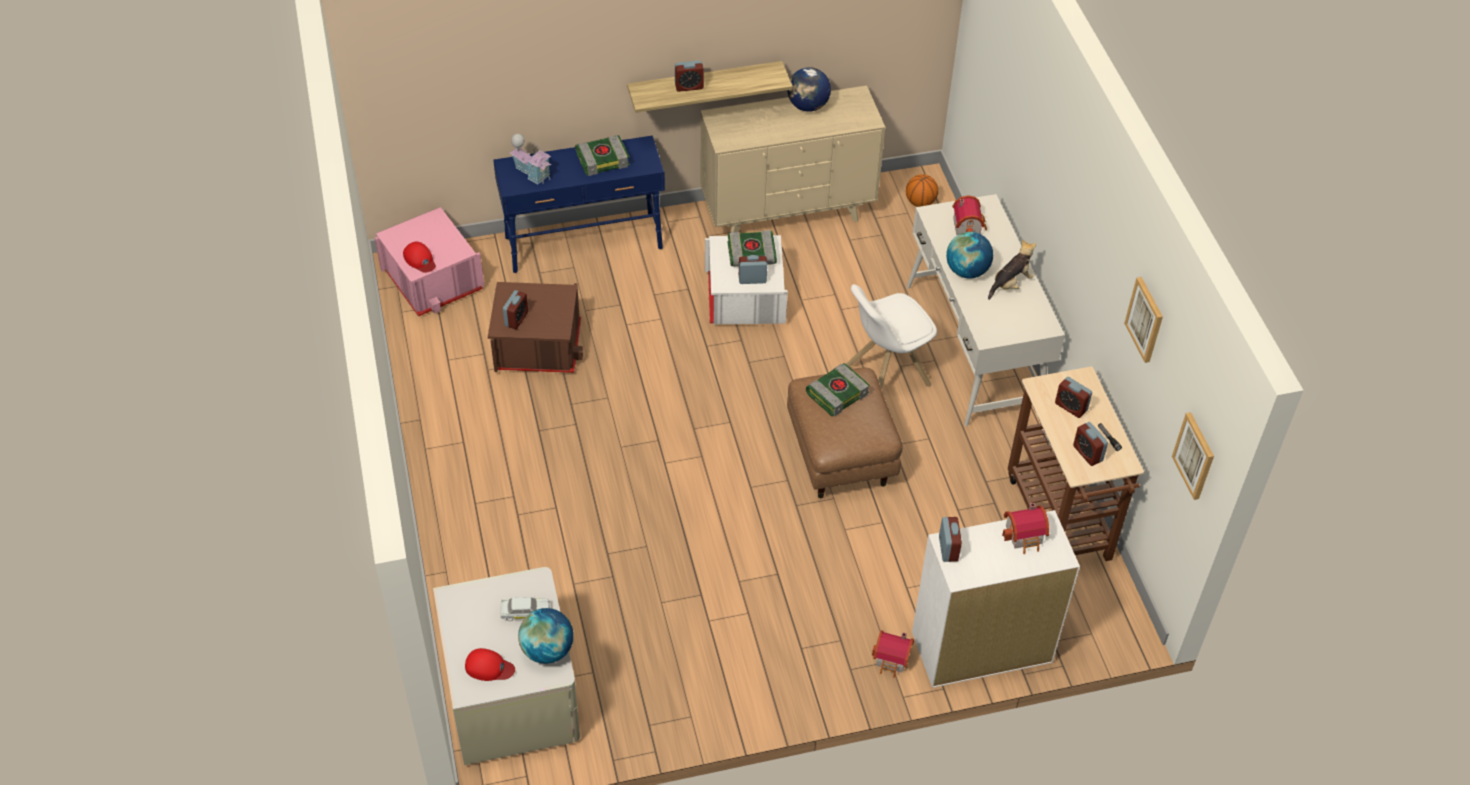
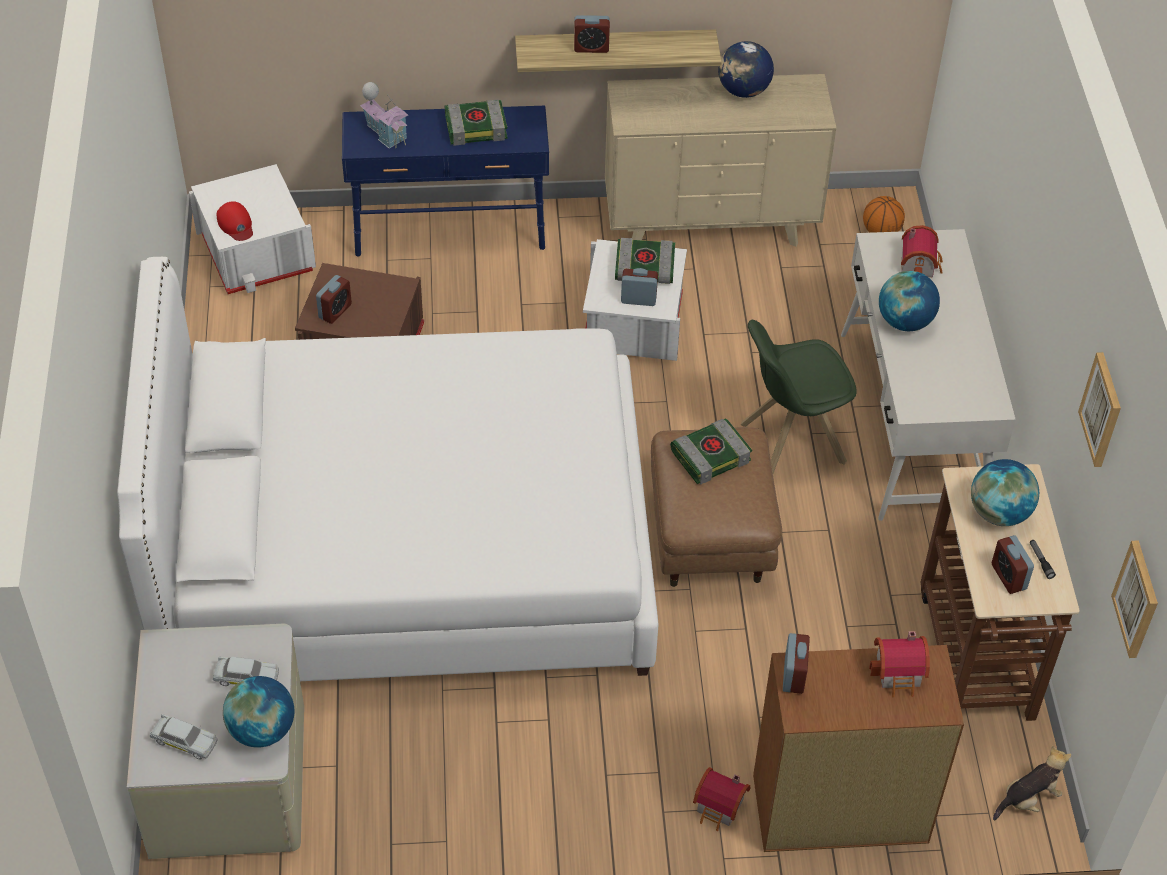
camera: 10 degrees right, 0 degrees up
(433, 280) = (256, 253): pink storage box -> white storage box
(489, 667) = (184, 741): red cap -> white toy car
(608, 499) = (407, 550): none -> white bed
(886, 375) = (791, 442): white chair -> green chair
(981, 647) = (838, 808): white cabinet -> brown cabinet
(1010, 284) = (958, 345): plush toy -> plush toy (1028, 799)
(1071, 407) = (999, 513): alarm clock -> globe

